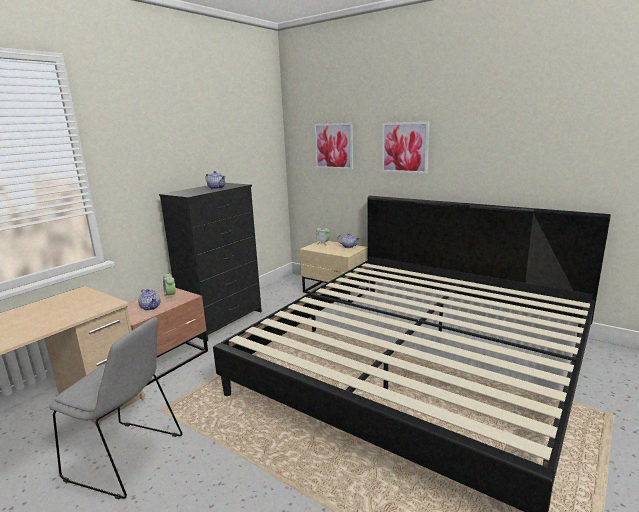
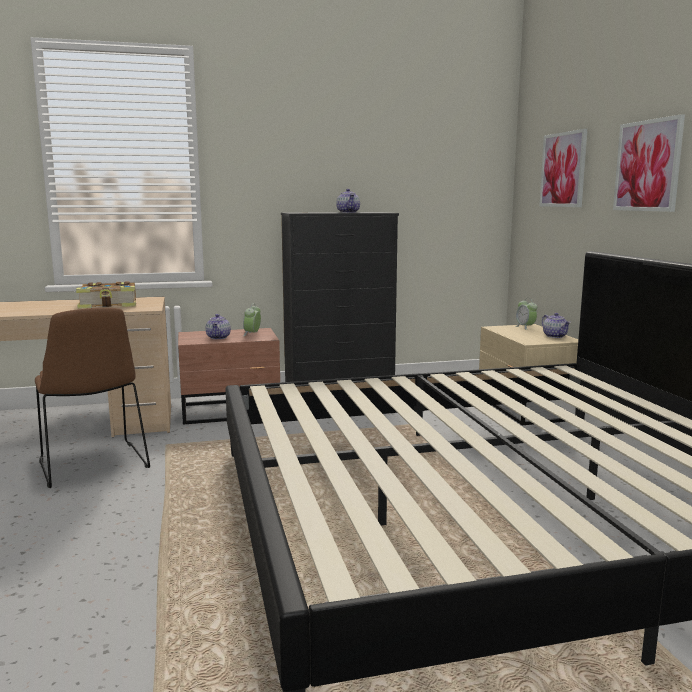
camera: 40 degrees right, 5 degrees down
(59, 310) = (109, 305): none -> book
(128, 458) = (94, 466): grey chair -> brown chair

